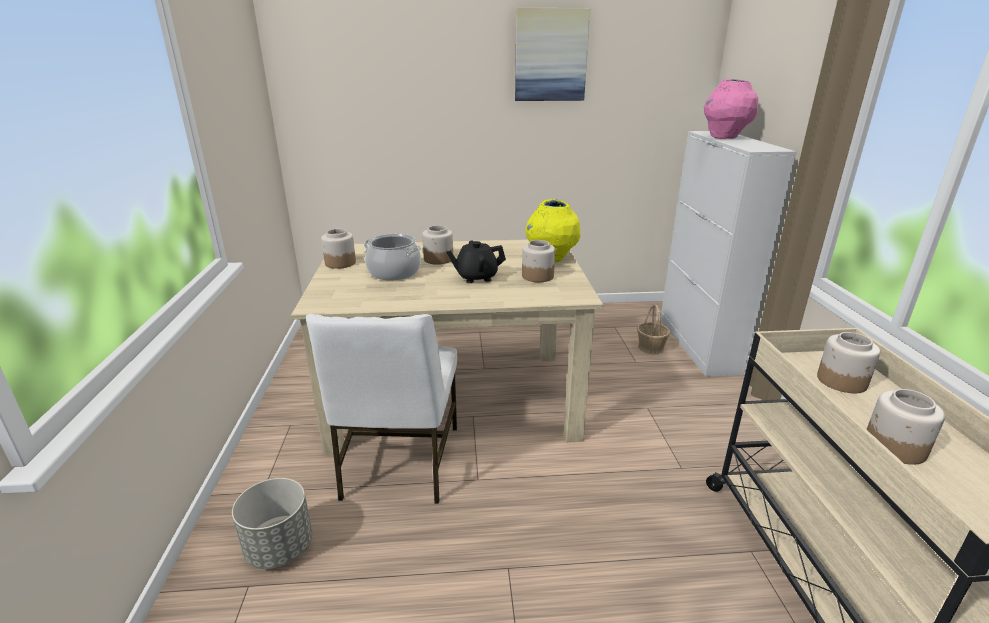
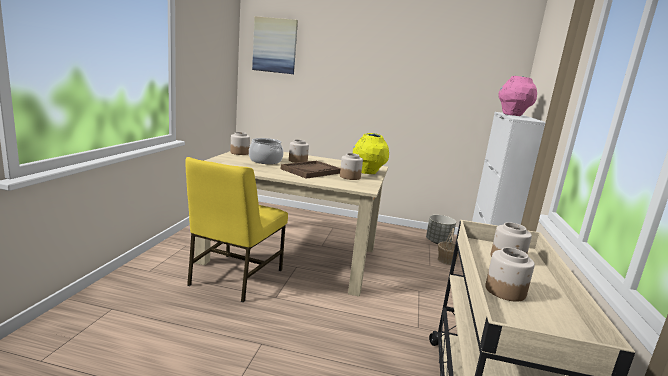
camera: 15 degrees right, 10 degrees down
(280, 548) = (140, 297): grey planter -> grey planter (438, 242)
(399, 462) = (234, 277): white chair -> yellow chair
(476, 277) = (311, 171): black teapot -> brown tray
(550, 55) = (409, 55): picture -> picture (275, 45)

